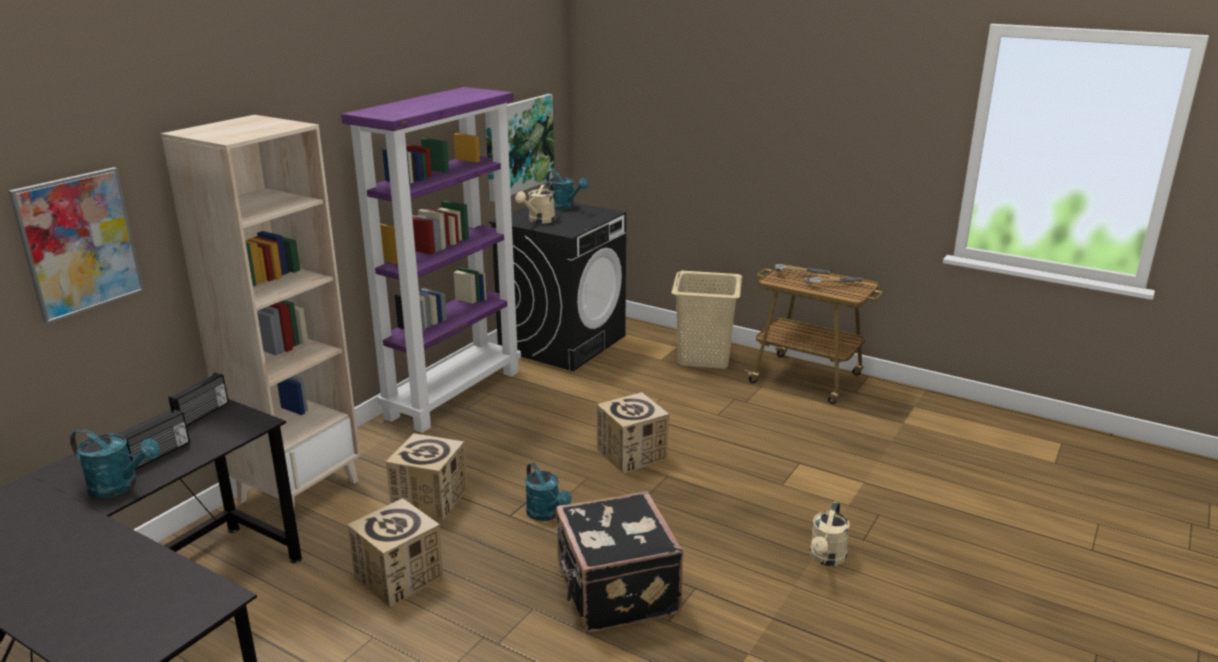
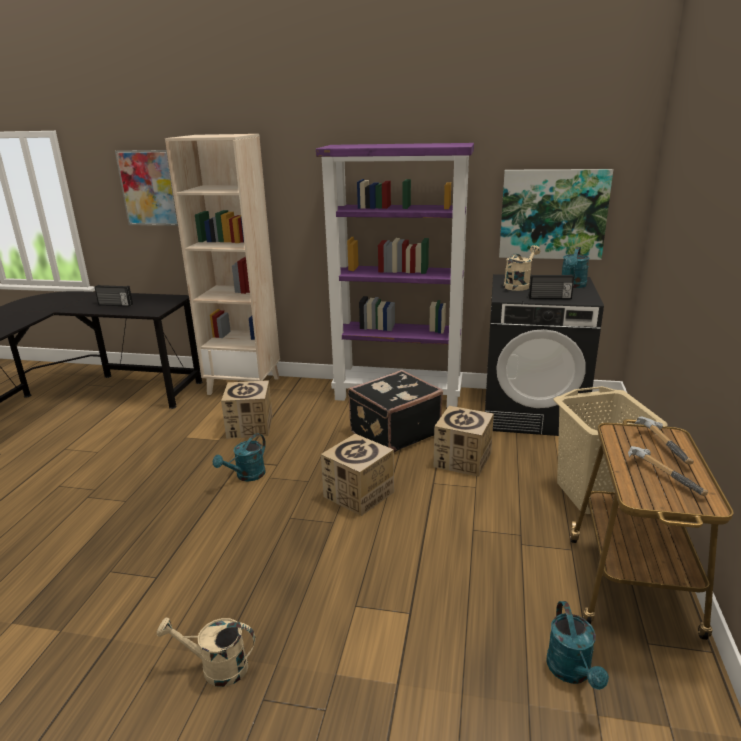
camera: 70 degrees right, 0 degrees up
(120, 486) = (82, 307): turquoise watering can -> turquoise watering can (572, 672)
(203, 414) = (162, 300): radio -> radio (549, 298)
(399, 577) = (158, 442): cardboard box -> cardboard box (462, 460)
(539, 221) = (519, 285): beige watering can -> beige watering can turned 120 degrees clockwise
(615, 591) = (148, 533): black suitcase -> black suitcase (393, 432)

